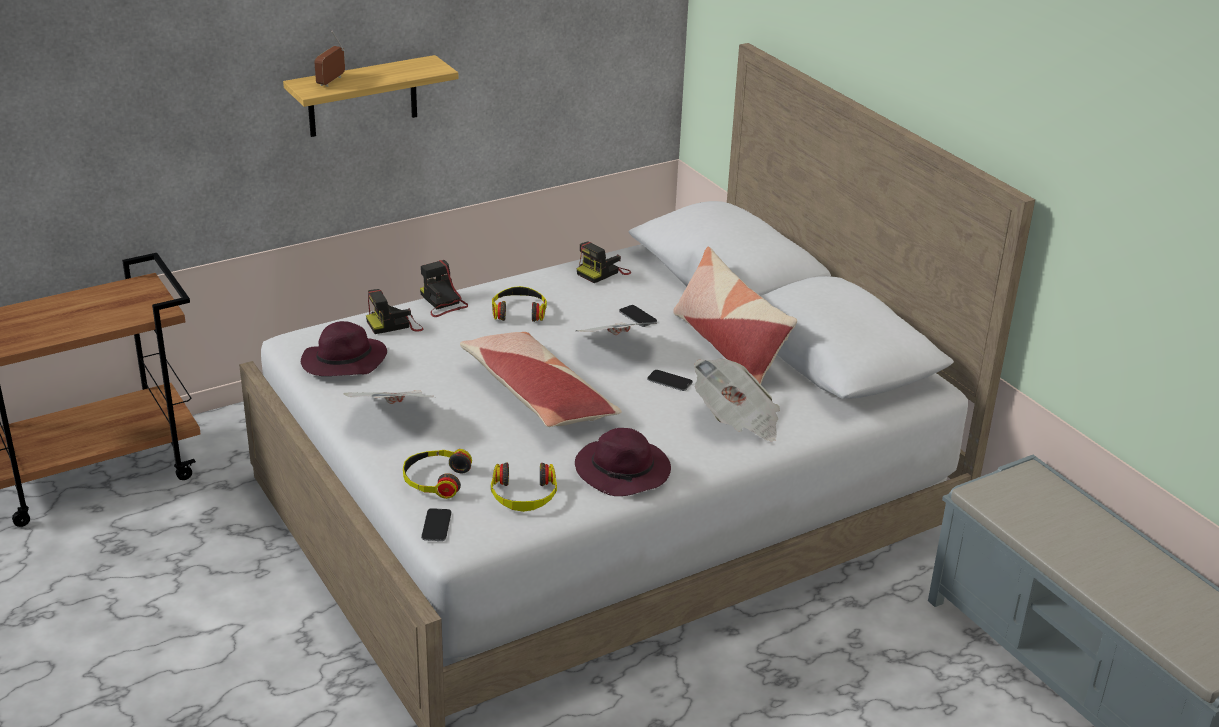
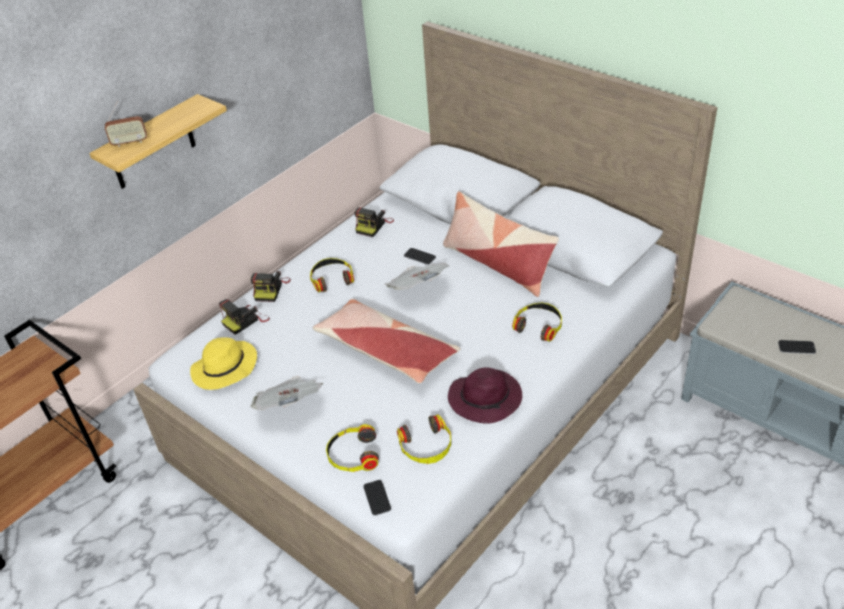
camera: 15 degrees left, 10 degrees up
(331, 81) = (130, 142): radio -> radio turned 105 degrees counterclockwise
(343, 363) = (224, 369): purple hat -> yellow hat
(442, 303) = (270, 289): camera -> camera turned 120 degrees counterclockwise
(669, 381) = (473, 306): phone -> phone (796, 347)
(737, 420) = (539, 325): newspaper -> headphones

